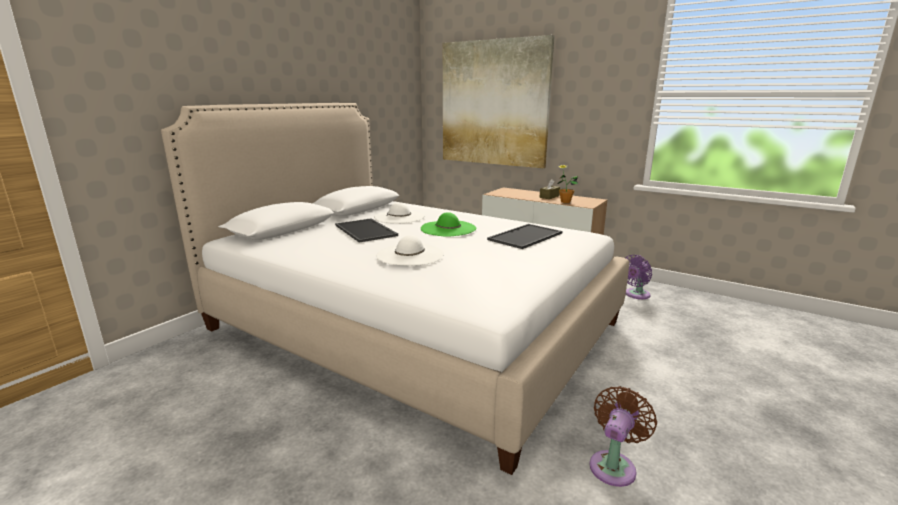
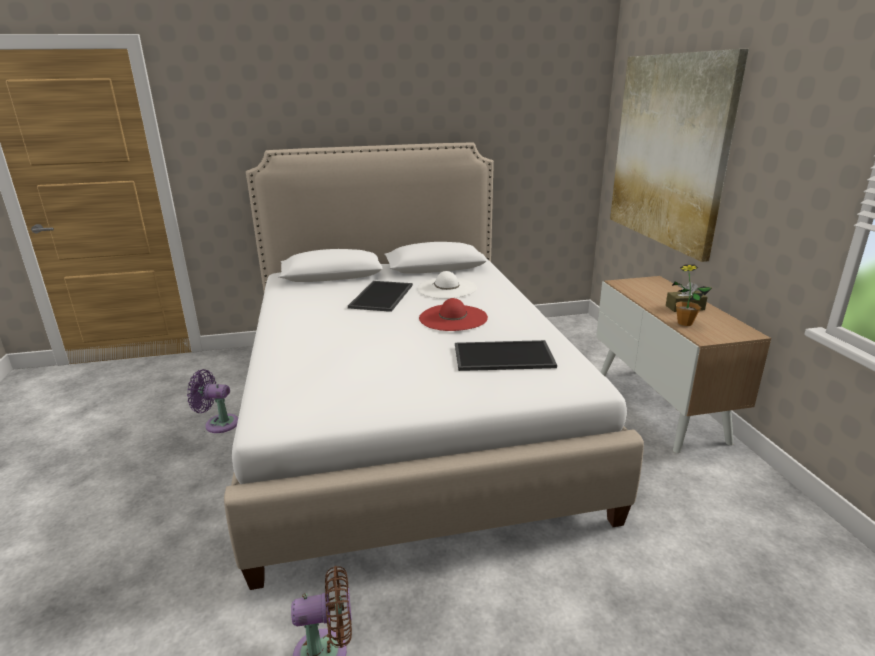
camera: 45 degrees right, 5 degrees up
(410, 255) = (346, 337): white hat -> none
(448, 228) = (453, 318): green hat -> red hat
(635, 295) = (736, 507): purple fan -> purple fan (218, 423)

